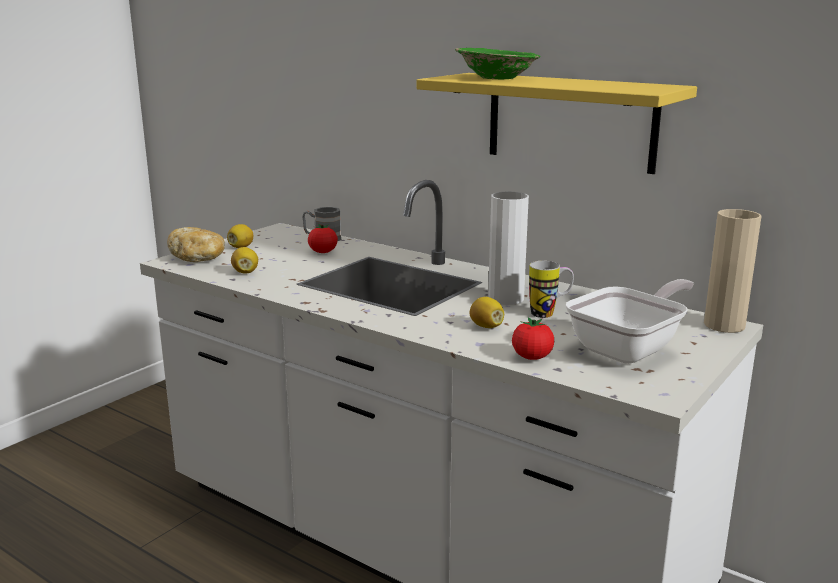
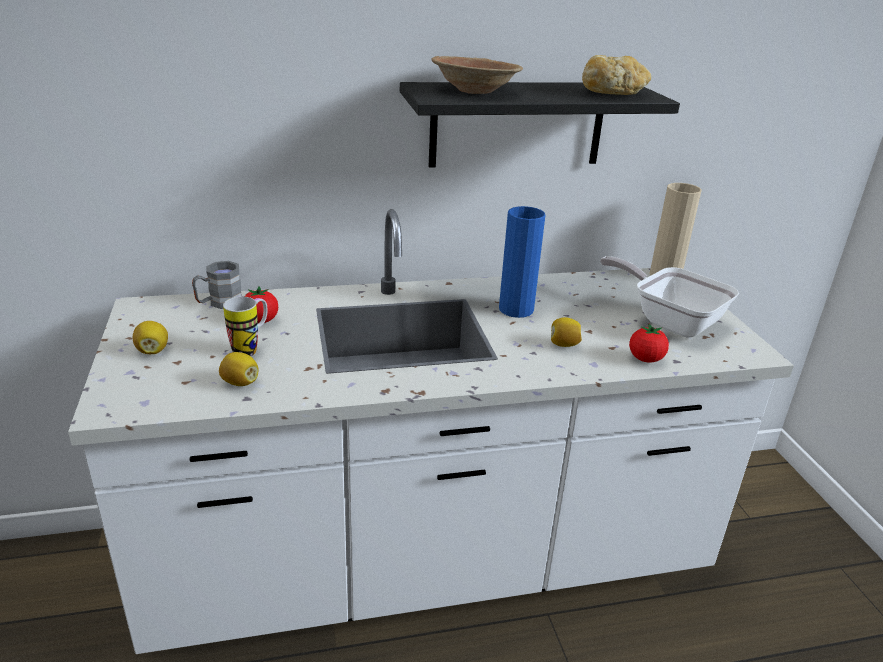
camera: 50 degrees left, 10 degrees up
(198, 259) = (138, 389): bread -> bread (612, 93)
(497, 78) = (475, 91): green bowl -> brown bowl
(506, 298) = (516, 309): white vase -> blue vase
(549, 314) = (570, 311): mug -> mug (251, 349)
(570, 121) = (517, 124): yellow shelf -> black shelf
(630, 349) = (669, 321): frying pan -> frying pan turned 45 degrees counterclockwise

